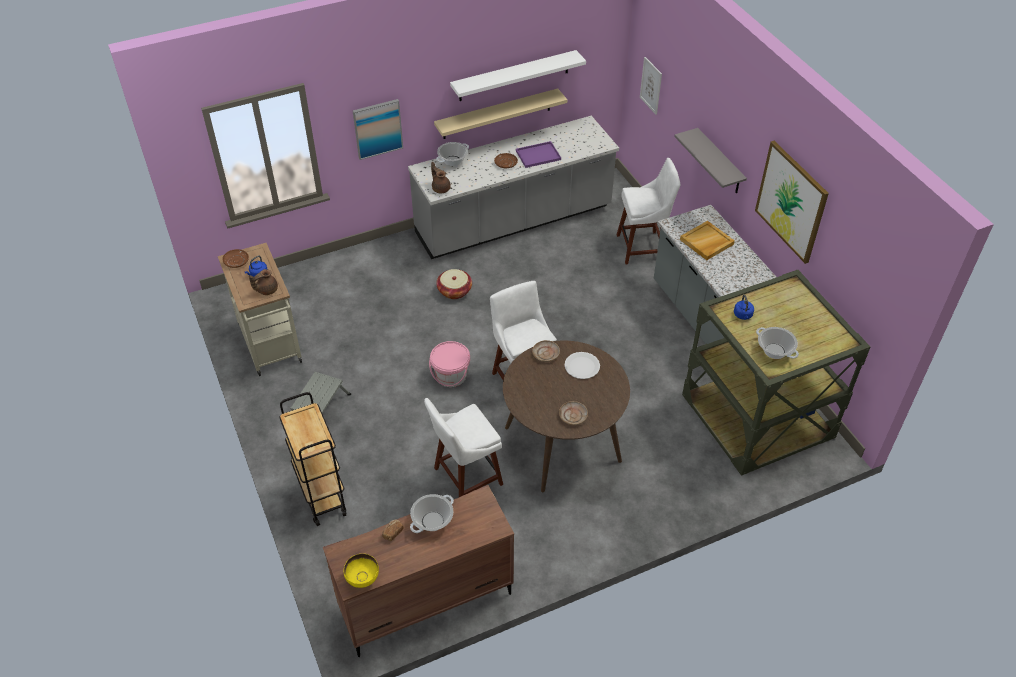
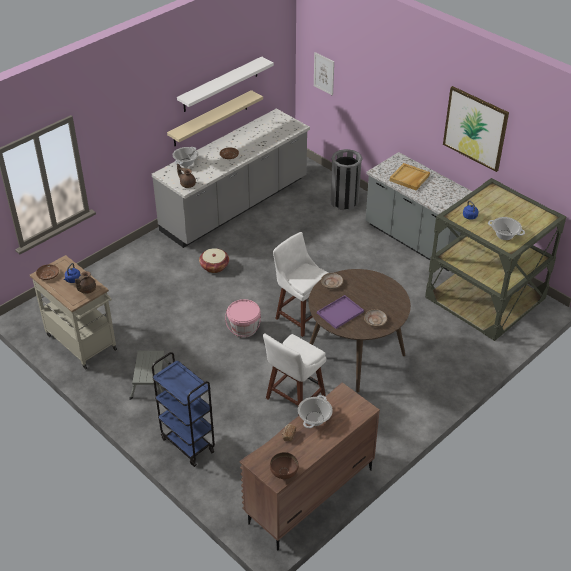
camera: 20 degrees left, 5 degrees down
(321, 498) = (187, 445): brown cart -> blue cart
(363, 579) = (284, 474): yellow bowl -> brown bowl
(377, 128) = (127, 145): picture -> none
(537, 156) = (251, 145): purple tray -> purple tray (340, 313)
(582, 366) = (363, 285): white plate -> none
(643, 247) = (344, 201): white chair -> grey trash can
(719, 162) = (402, 116): grey shelf -> none

